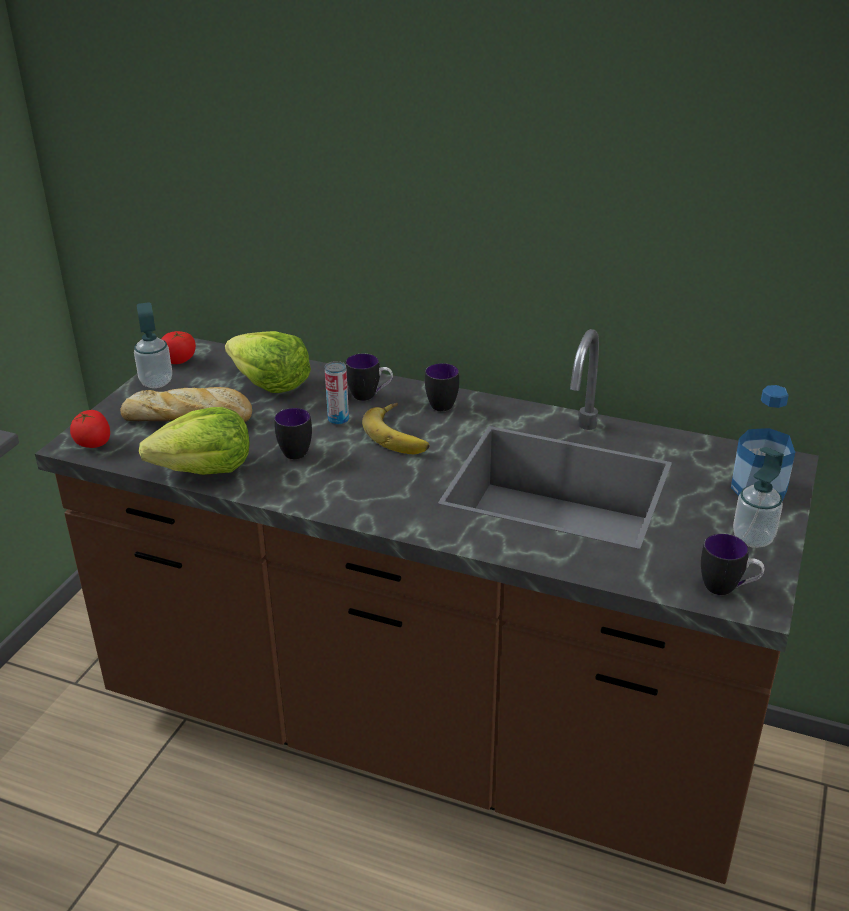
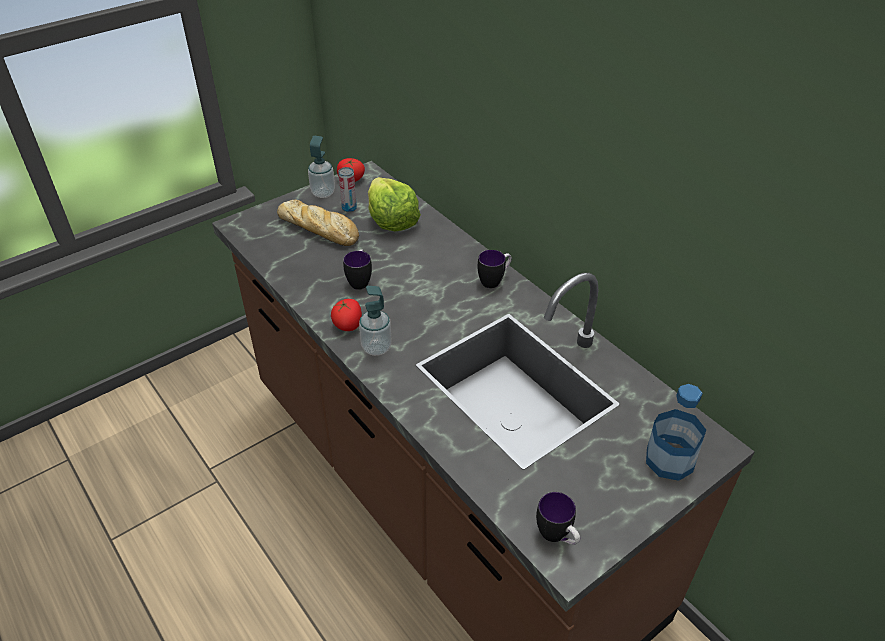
camera: 30 degrees right, 10 degrees up
(93, 444) = (248, 228): tomato -> tomato (348, 325)
(205, 469) = (294, 274): lettuce -> none
(338, 420) = (409, 267): can -> can (349, 208)
(370, 396) = (448, 255): mug -> none
(401, 434) = (441, 296): banana -> none
(752, 538) = (620, 503): soap dispenser -> soap dispenser (376, 347)

